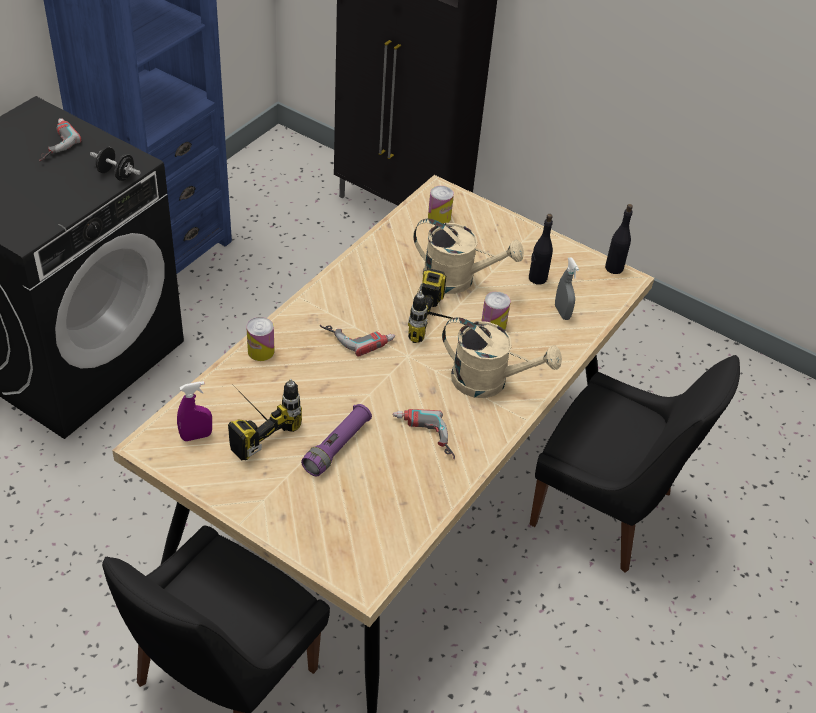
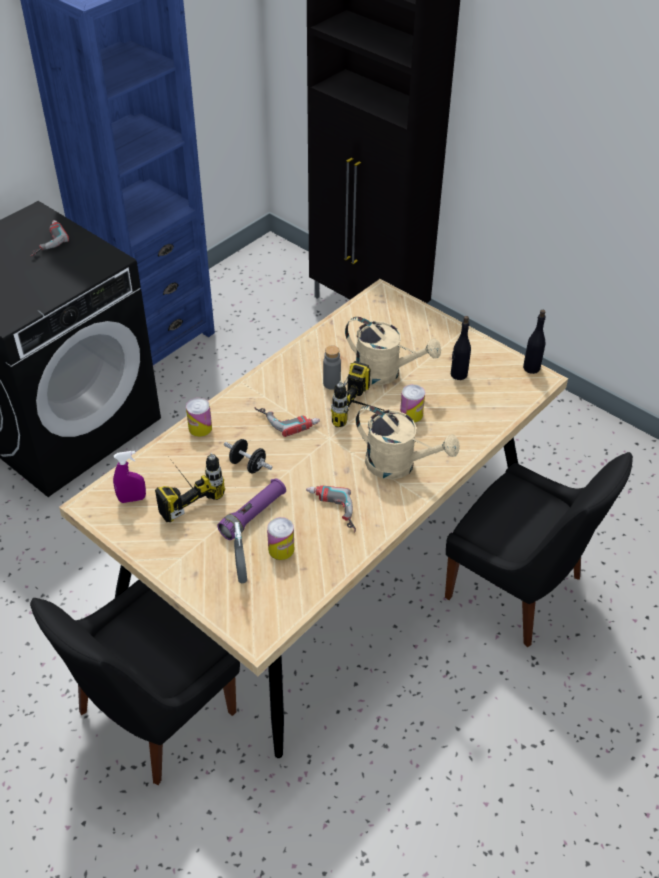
camera: 10 degrees right, 0 degrees up
(116, 174) = (94, 269): black dumbbell -> black dumbbell (248, 465)
(400, 294) = (331, 383): none -> grey bottle
(439, 217) = (378, 316): can -> can (281, 549)
(562, 312) = (476, 406): grey spray bottle -> grey spray bottle (241, 573)

